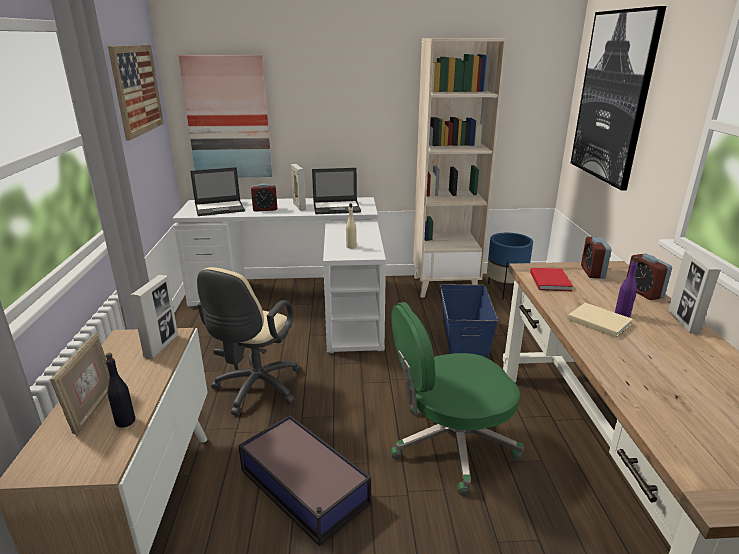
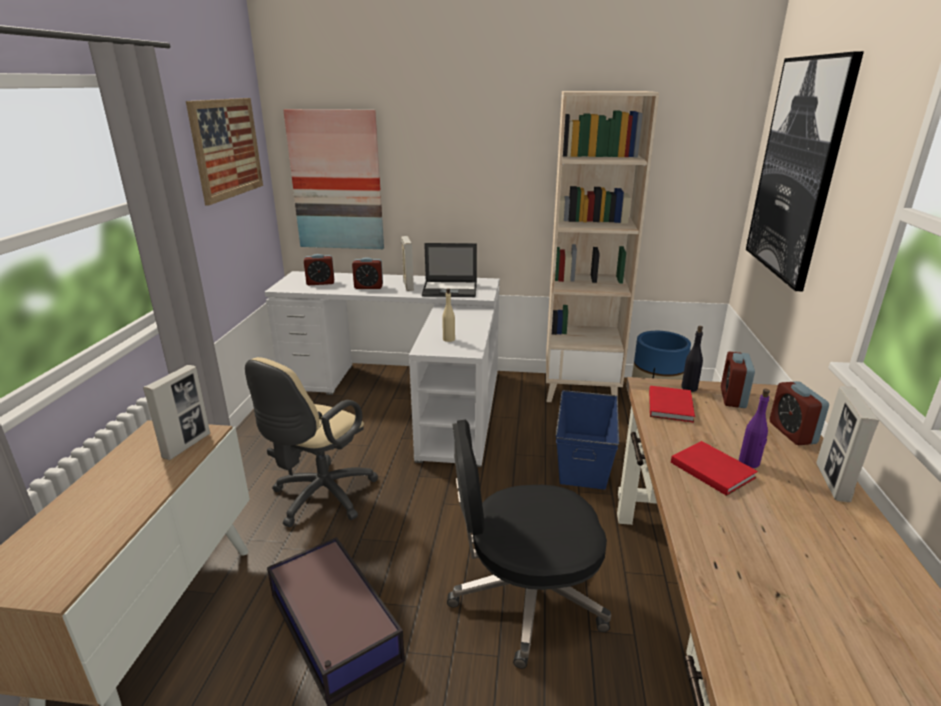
camera: 10 degrees right, 0 degrees up
(93, 408) = (81, 514): picture frame -> none
(125, 421) = (106, 535): black bottle -> black bottle (689, 388)
(220, 208) = (320, 283): laptop -> alarm clock
(451, 445) = (524, 598): green office chair -> black office chair
(598, 321) = (711, 468): beige book -> red book

